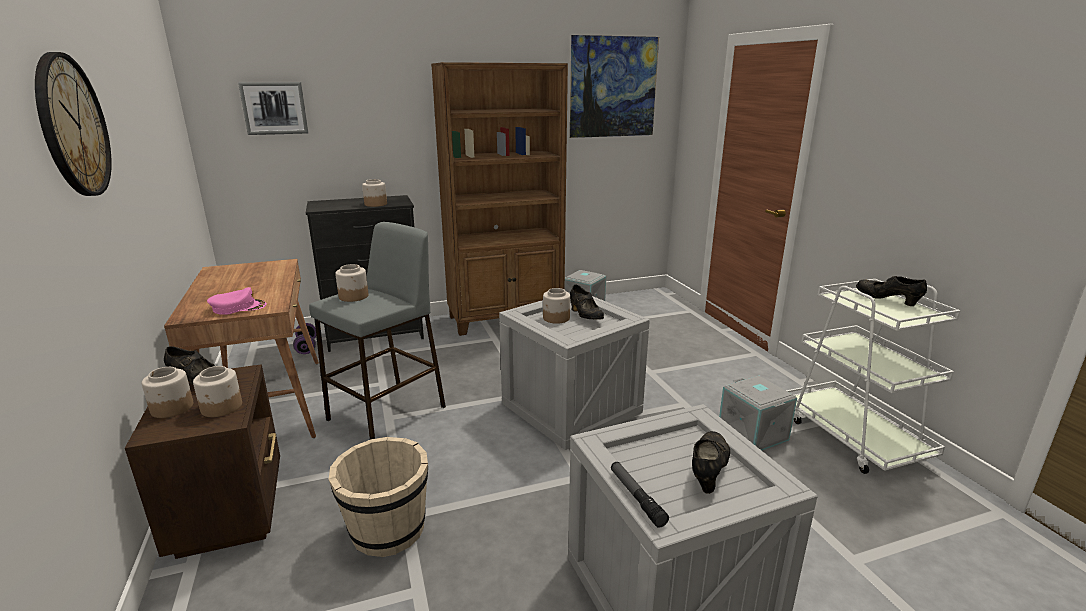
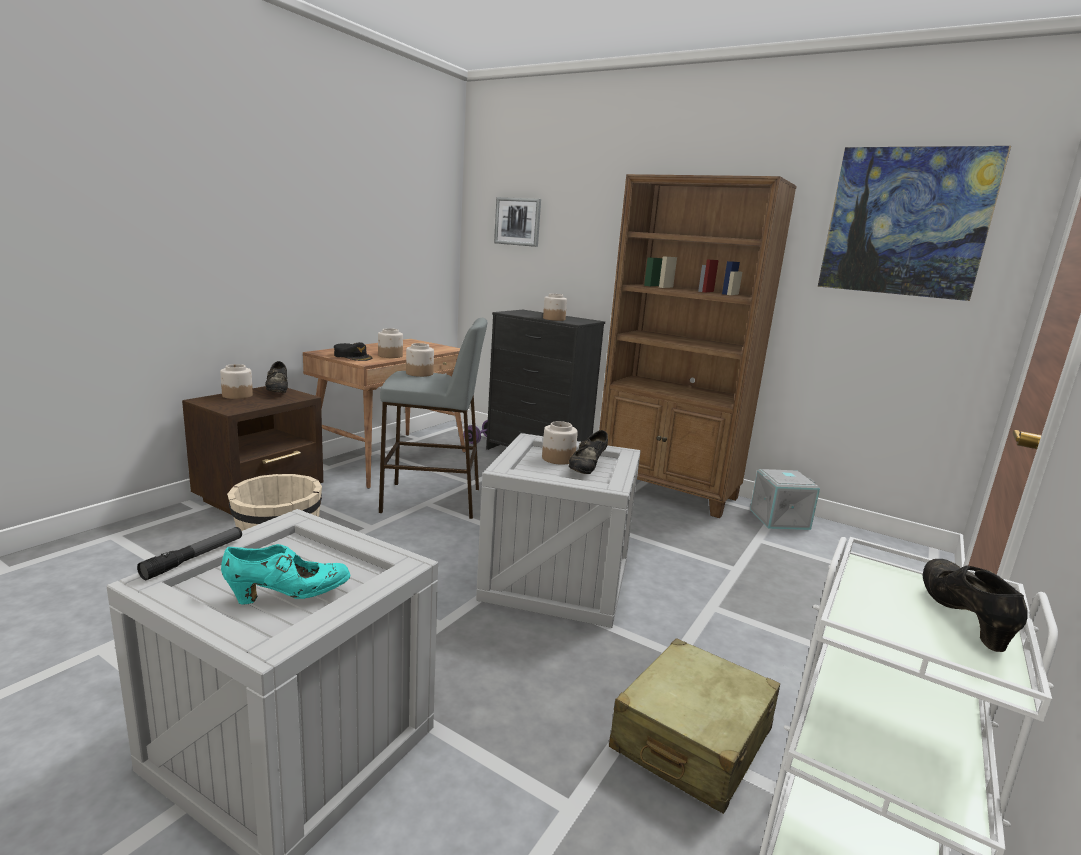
camera: 50 degrees right, 5 degrees down
(72, 126) = (247, 188): wall clock -> none
(222, 407) = (248, 404): jar -> jar (390, 356)
(238, 307) = (353, 357): pink cap -> black cap
(708, 471) = (289, 596): black shoe -> turquoise shoe
(754, 433) = (691, 740): grey storage box -> beige suitcase

